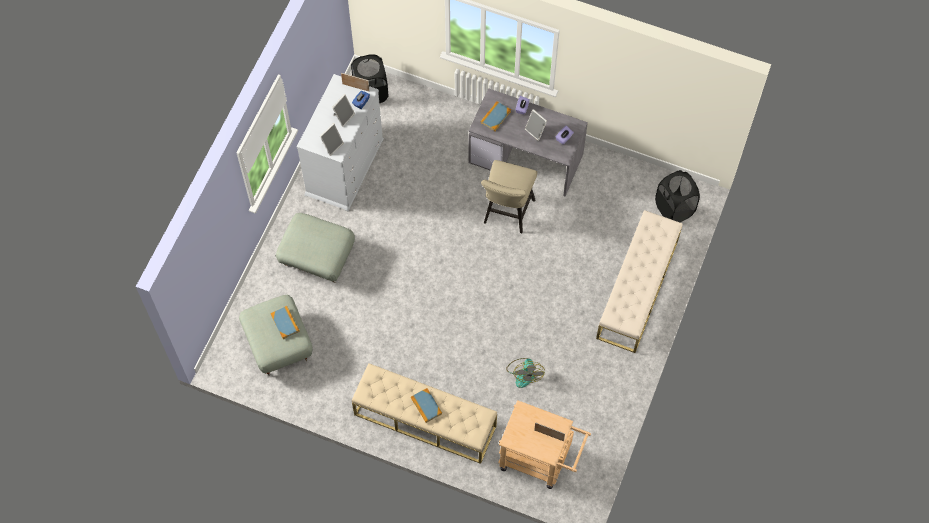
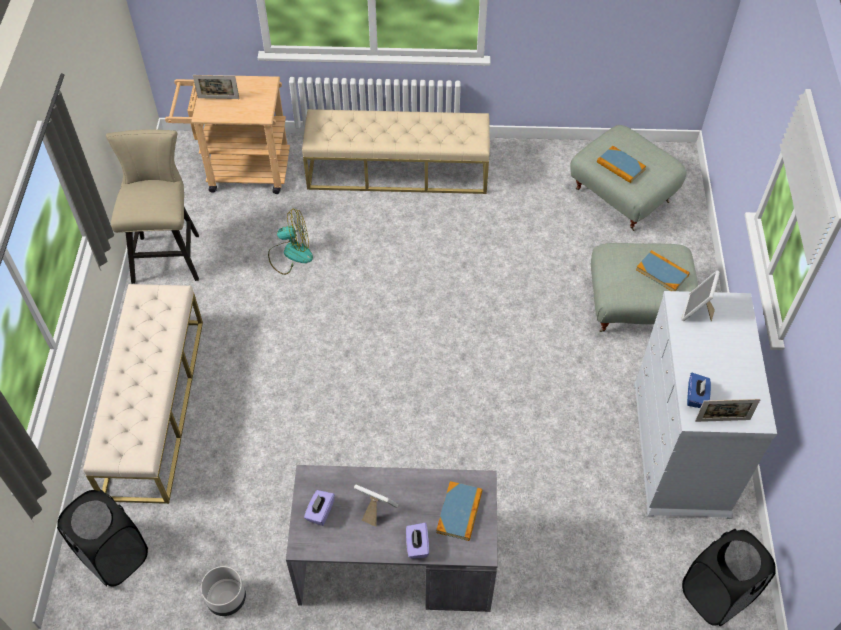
camera: 160 degrees right, 10 degrees down
(343, 116) = (710, 363): picture frame -> none
(426, 406) = (393, 128): book -> book (662, 272)
(507, 214) = (392, 456): beige stool -> beige stool (168, 254)
(524, 373) = (290, 254): fan -> fan turned 105 degrees clockwise
(618, 169) = (227, 598): none -> grey planter

